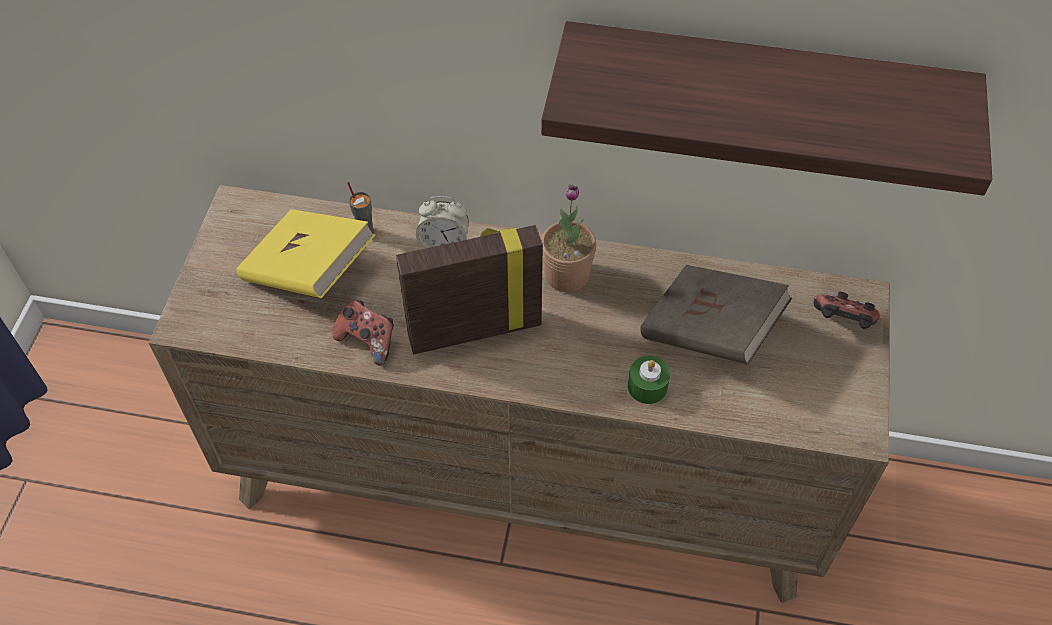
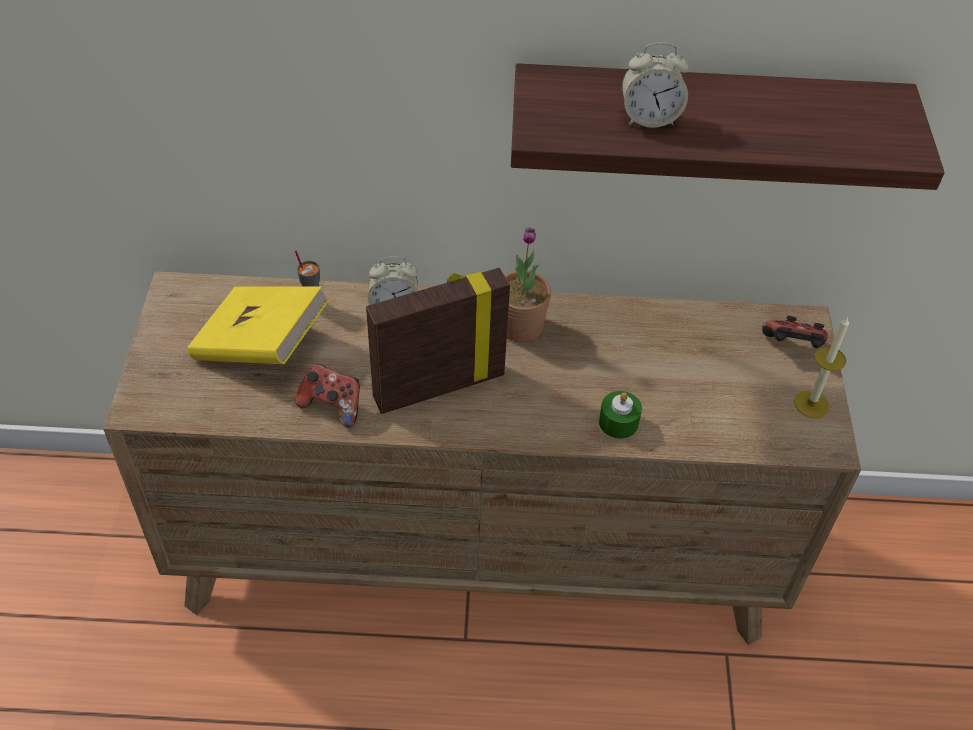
camera: 10 degrees left, 5 degrees down
(690, 93) = (649, 118): none -> alarm clock
(710, 332) = (669, 366): brown book -> none
(850, 387) = (811, 404): none -> candle

